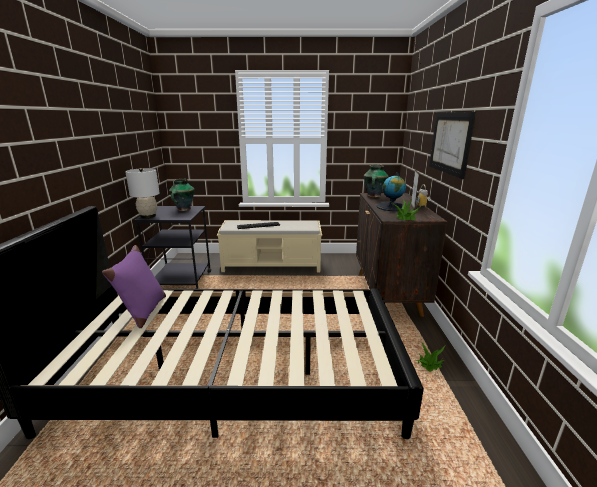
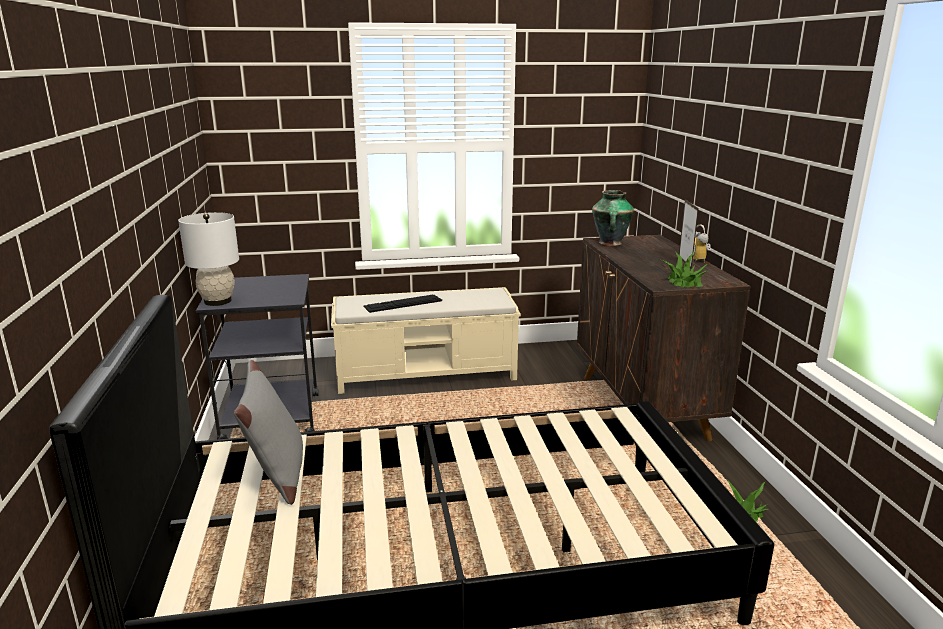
camera: 10 degrees left, 0 degrees up
(143, 312) = (278, 477): purple pillow -> grey pillow
(183, 209) = (274, 284): vase -> none
(392, 207) = (652, 264): globe -> none
(449, 143) = (744, 160): picture -> none

